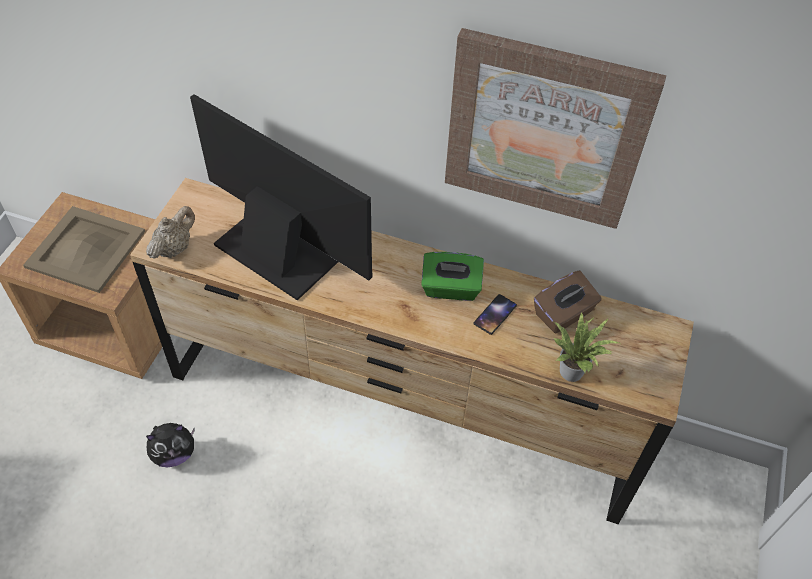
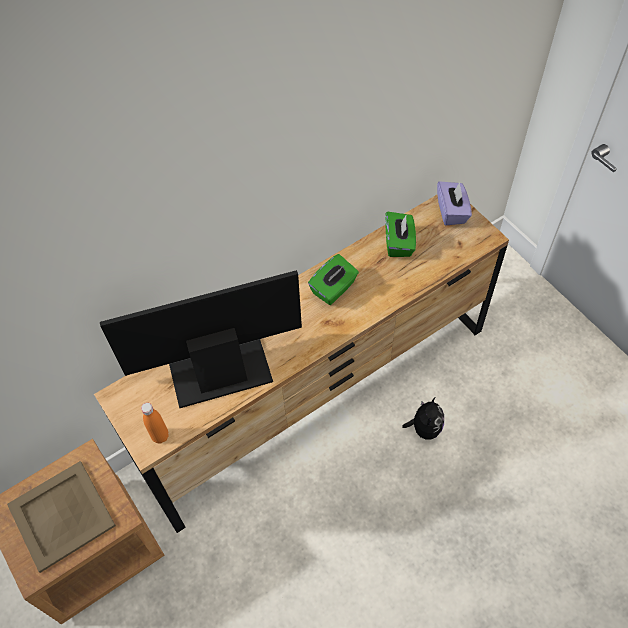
camera: 50 degrees left, 5 degrees up
(174, 248) = (160, 436): beige teapot -> orange bottle
(174, 454) = (244, 566): plush toy -> plush toy (424, 428)
(495, 314) = (372, 278): phone -> none
(545, 130) = (344, 143): picture -> none
(563, 314) = (399, 243): brown tissue box -> green tissue box
(574, 371) = (442, 264): potted plant -> none
(657, 341) = (452, 212): none -> purple tissue box

